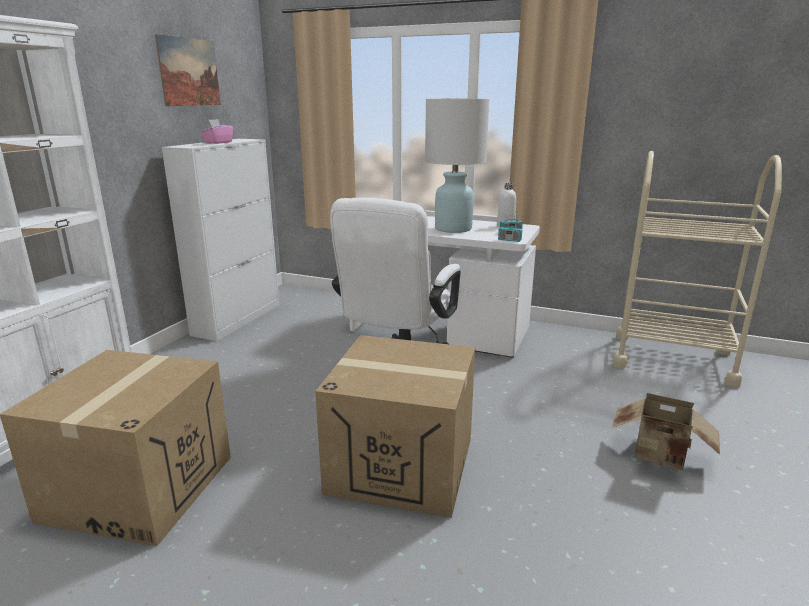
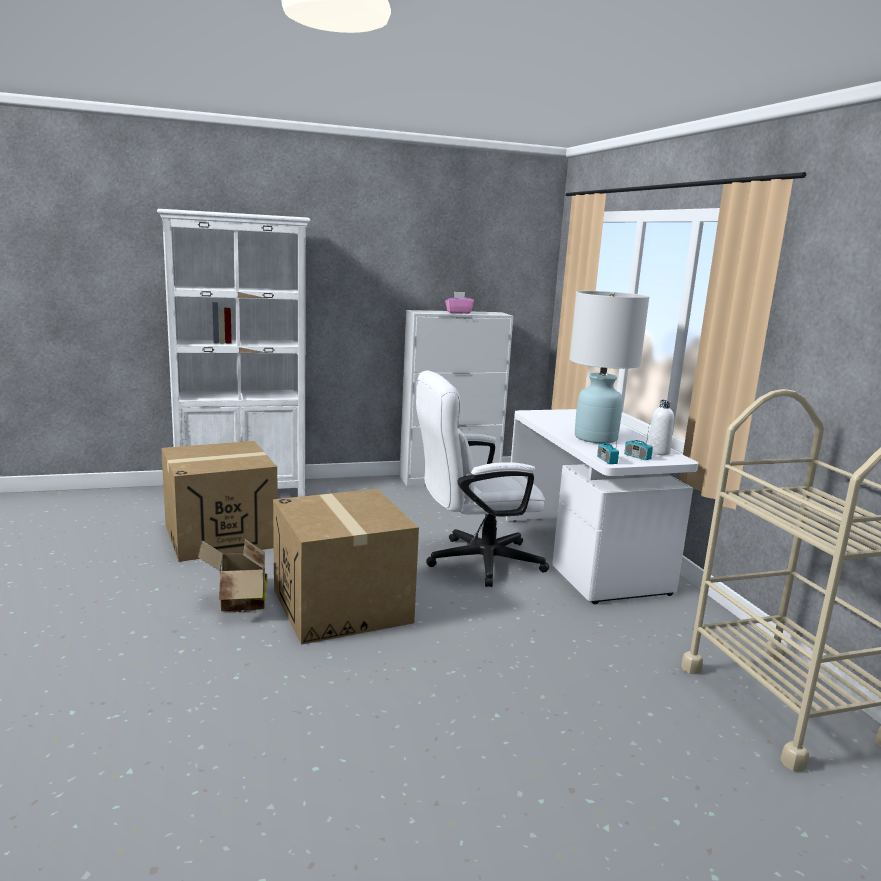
camera: 50 degrees right, 5 degrees down
(189, 72) = (455, 250): picture -> none
(660, 457) = (521, 731): cardboard box -> cardboard box (238, 603)

